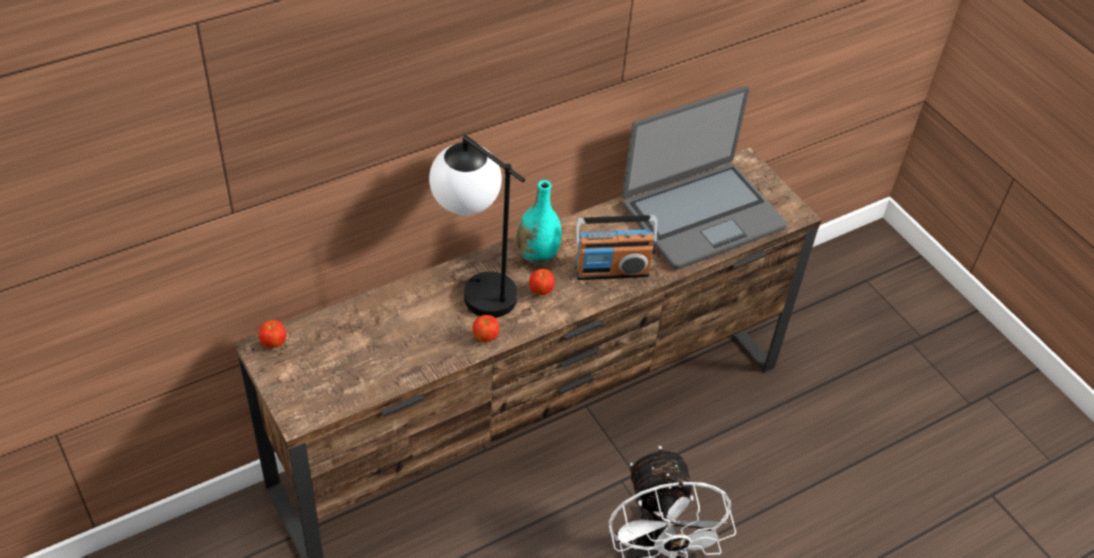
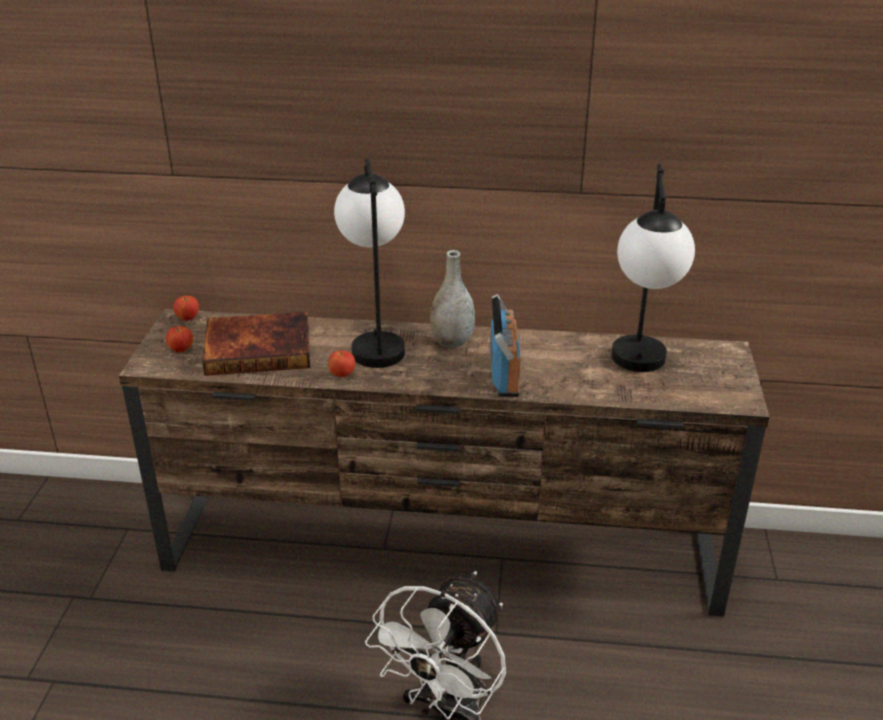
camera: 40 degrees right, 15 degrees down
(381, 344) = (259, 348): none -> book
(537, 254) = (452, 342): turquoise vase -> grey vase
(541, 290) = (426, 364): apple -> apple (181, 350)
(611, 270) = (505, 375): radio -> radio turned 120 degrees counterclockwise
(701, 215) = (639, 369): laptop -> table lamp

